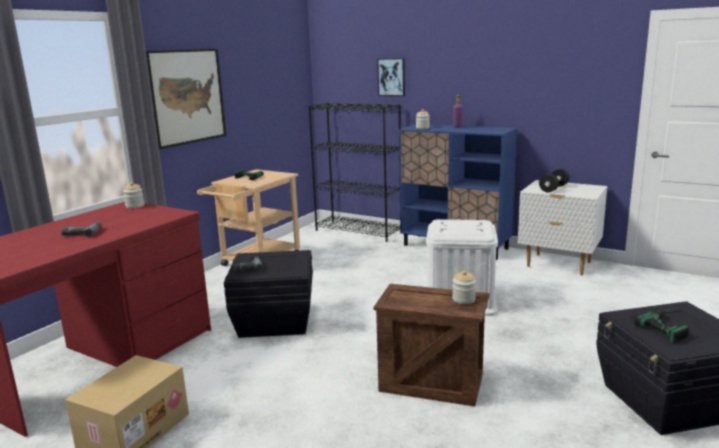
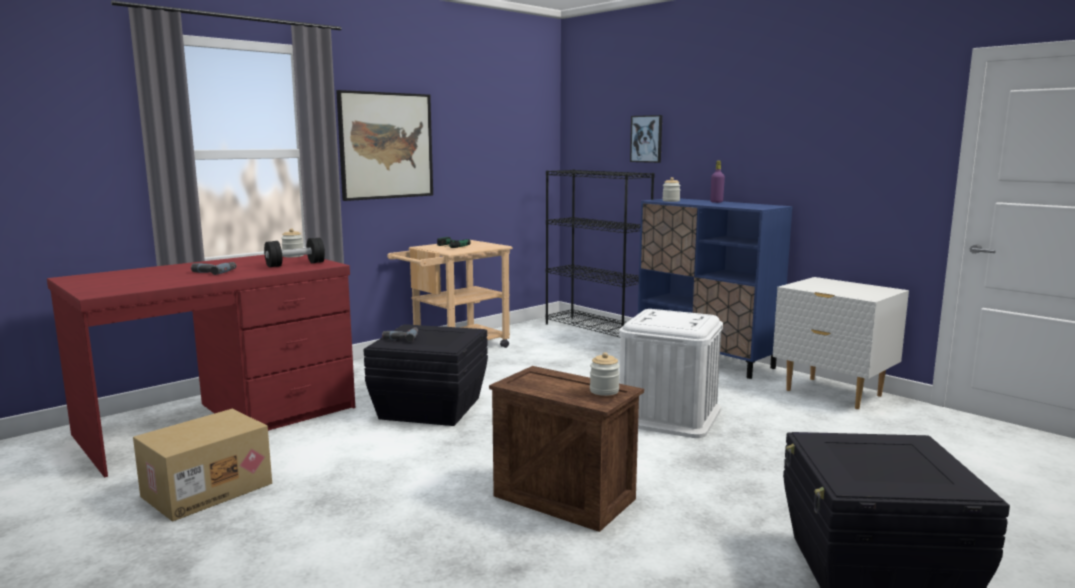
camera: 15 degrees right, 5 degrees down
(554, 188) = (828, 287): black dumbbell -> black dumbbell (295, 264)
(668, 326) = (870, 459): power drill -> none

